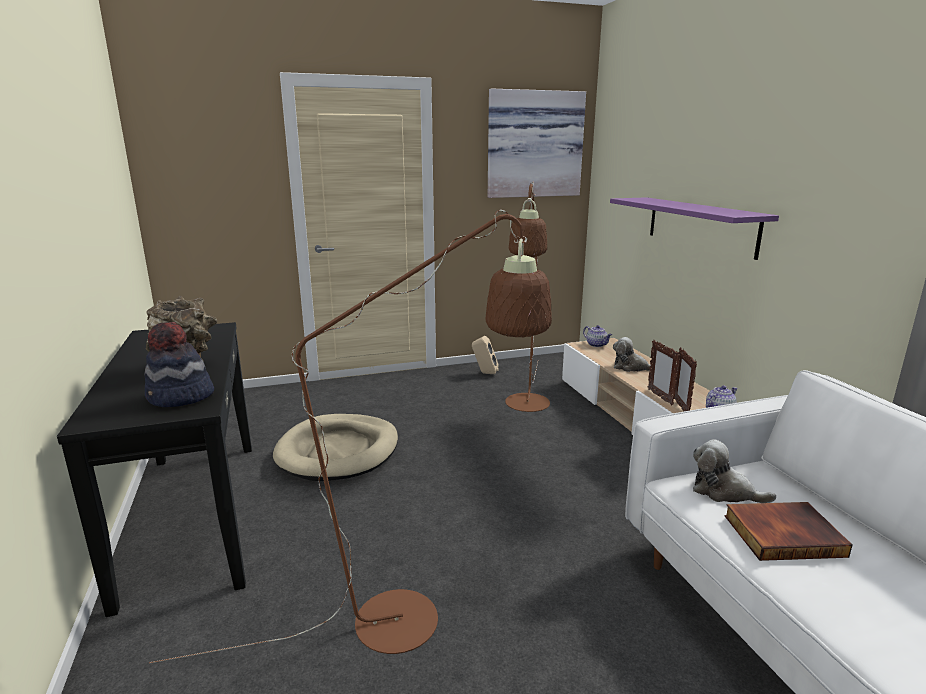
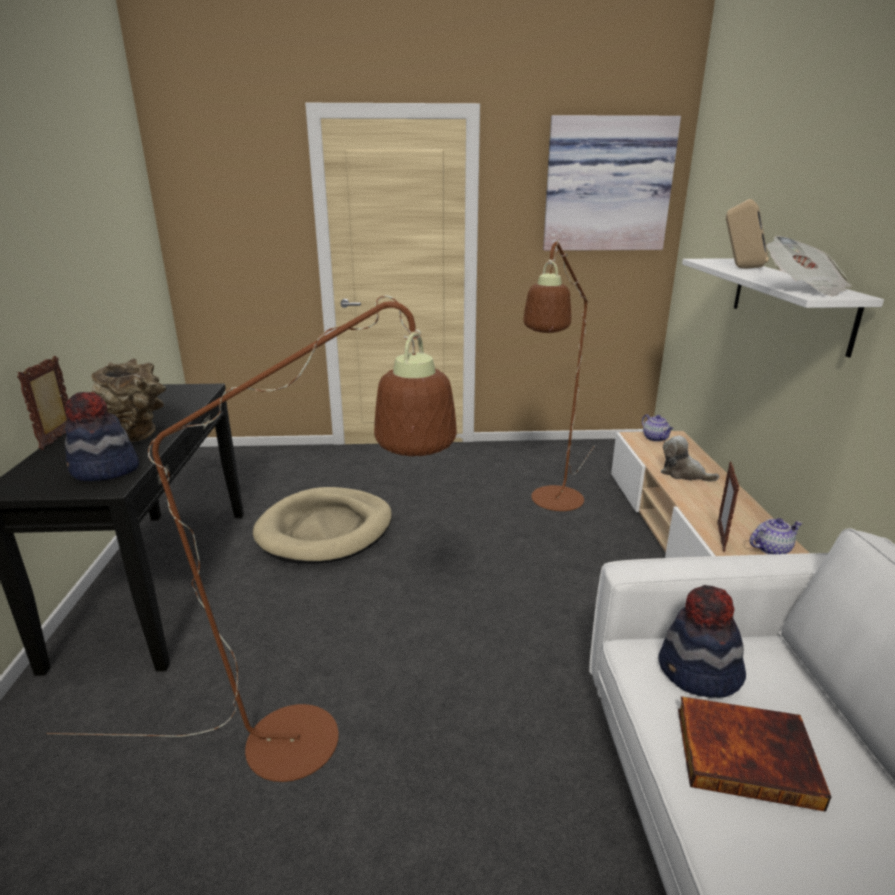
camera: 15 degrees right, 5 degrees up
(484, 373) = (524, 455): beige speaker -> beige speaker (741, 268)
(660, 397) = (700, 519): picture frame -> picture frame (59, 438)
(700, 225) = (790, 302): purple shelf -> white shelf
(721, 212) = (803, 289): none -> newspaper
(724, 491) = (698, 673): plush toy -> hat

